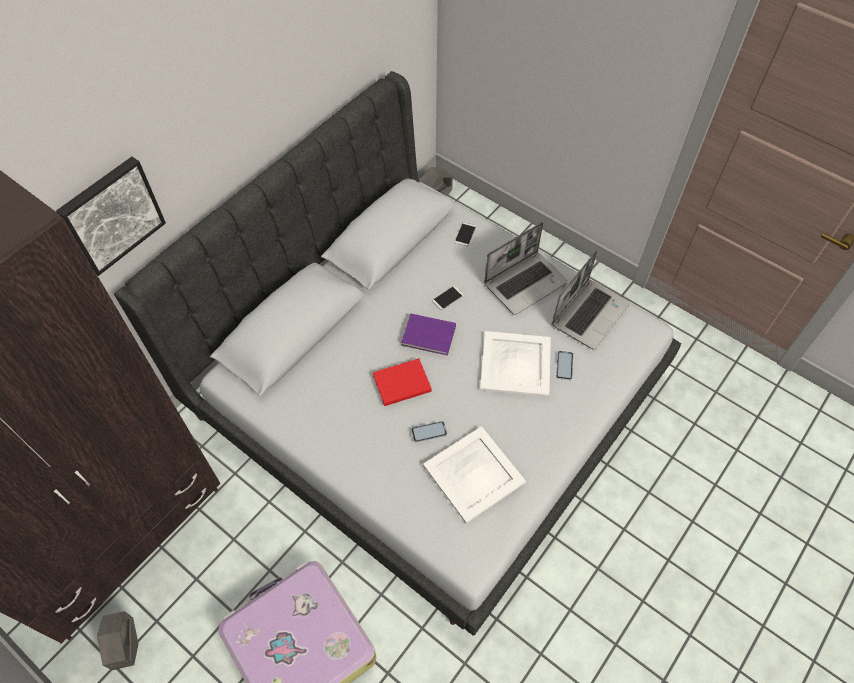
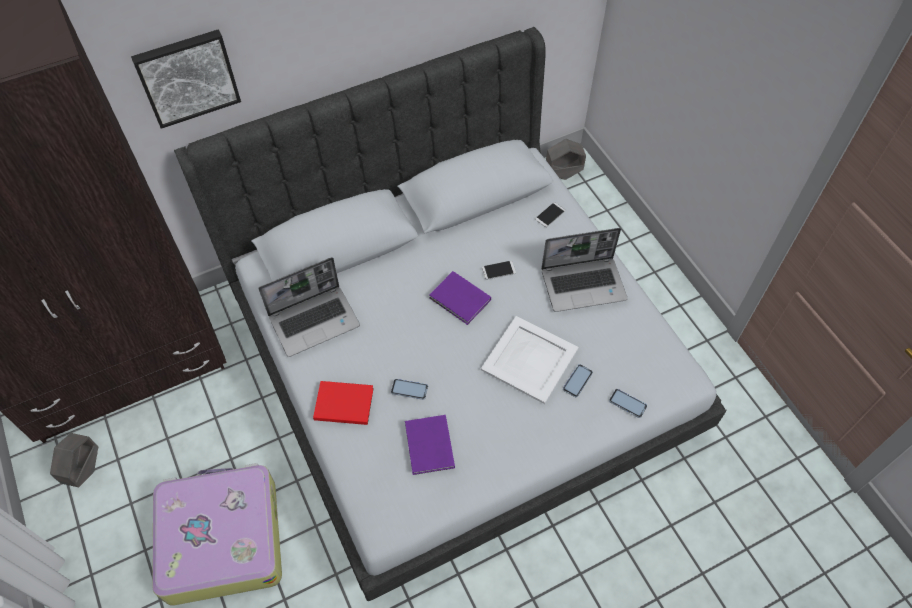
camera: 25 degrees right, 0 degrees up
(400, 383) = (408, 333): red book -> red book (342, 403)
(473, 474) = (428, 447): white tray -> purple book
(589, 313) = (633, 340): laptop -> laptop (315, 320)
(614, 368) = (627, 403): none -> phone

